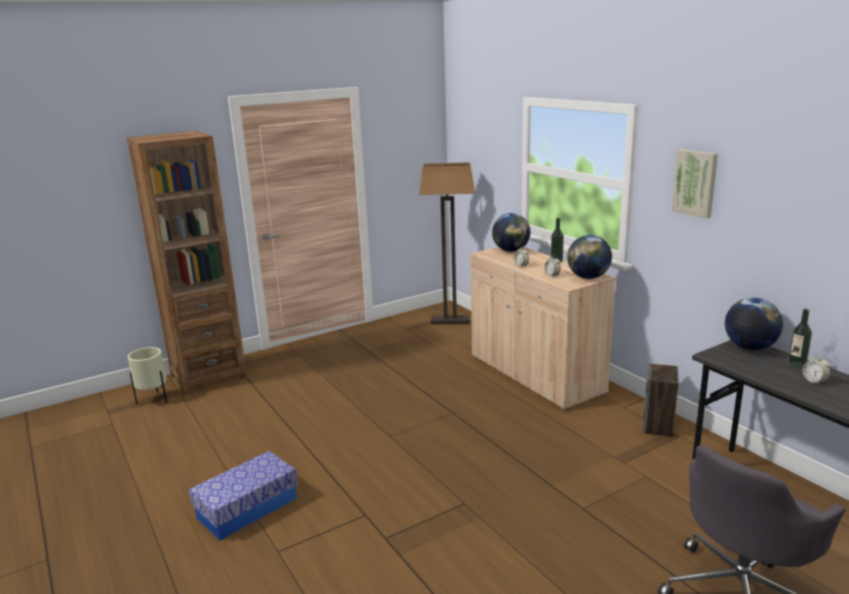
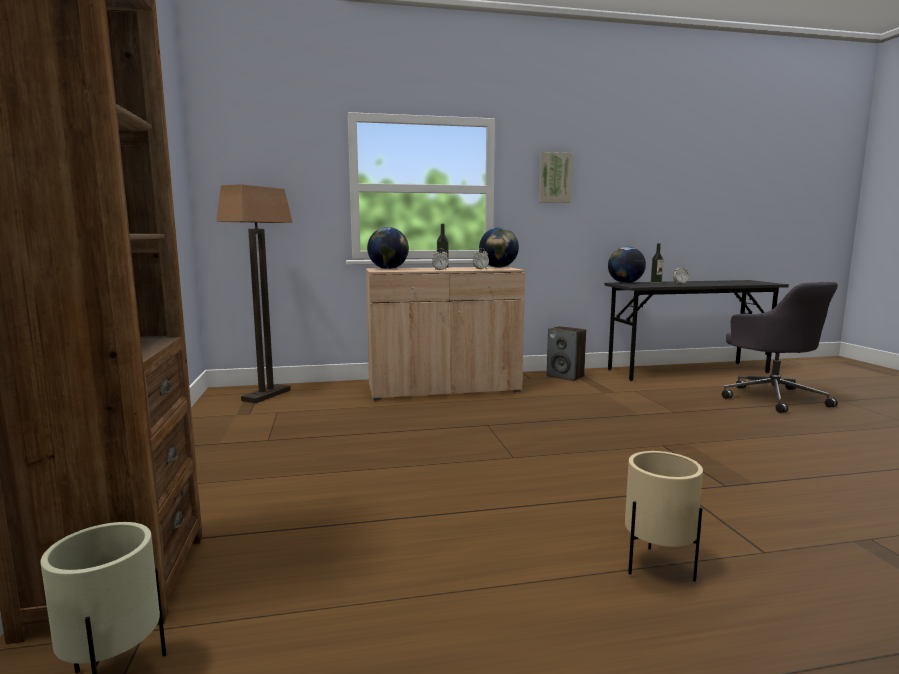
camera: 70 degrees left, 10 degrees down
(247, 508) = (658, 568): storage box -> beige planter

